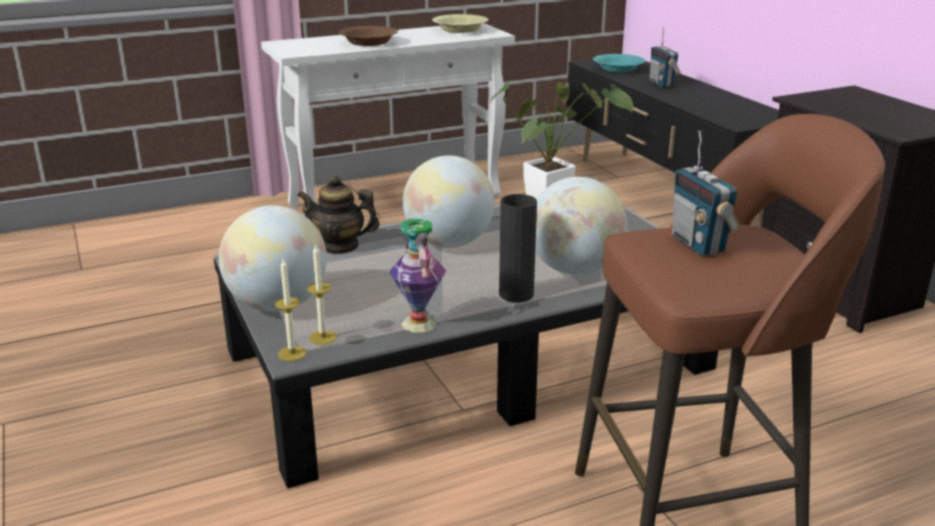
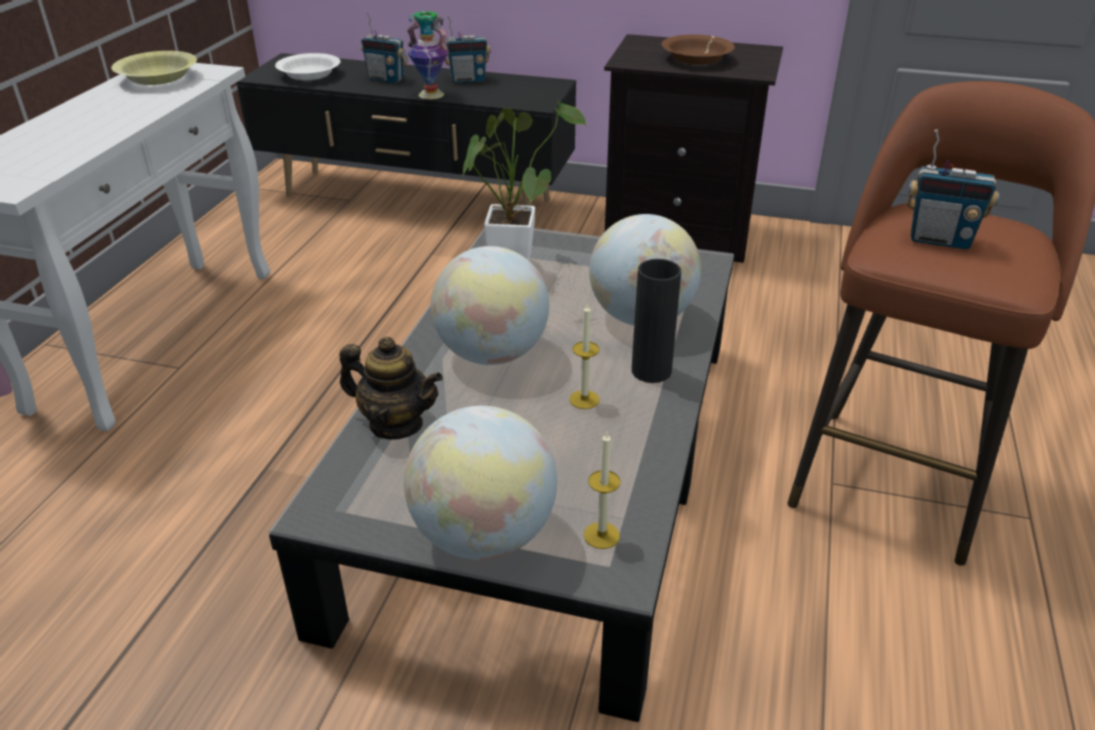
camera: 50 degrees left, 10 degrees up
(292, 353) = (614, 575): candle -> candle (584, 399)
(340, 246) = (396, 424): teapot -> teapot turned 120 degrees counterclockwise
(369, 43) = (83, 135): brown bowl -> brown bowl (696, 59)
(418, 323) = (643, 456): vase -> vase (430, 95)
(618, 69) = (309, 75): turquoise bowl -> white bowl
(719, 98) = (468, 80): none -> radio

